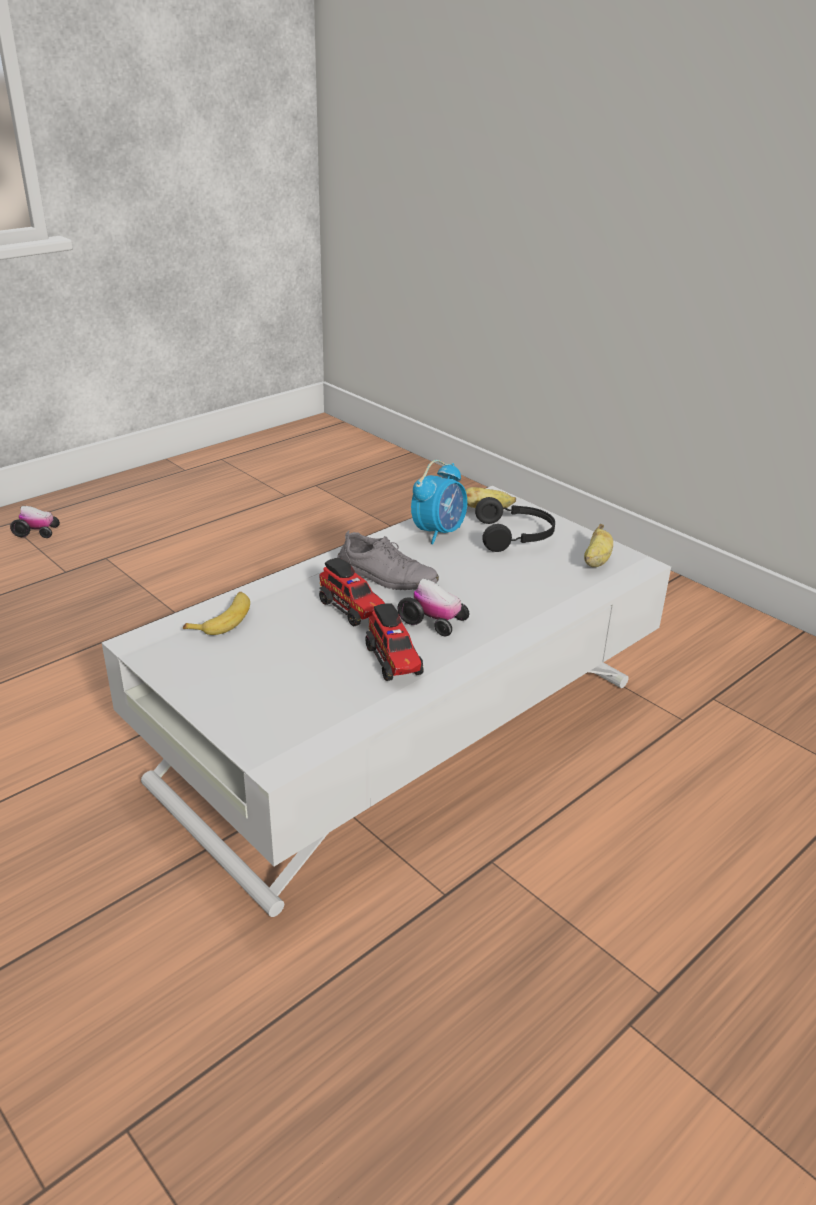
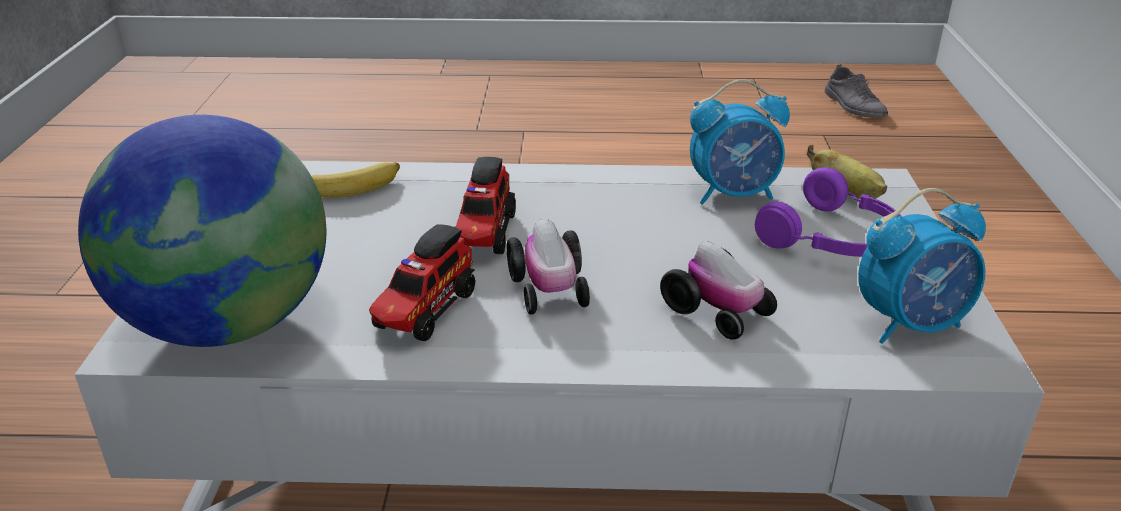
camera: 45 degrees right, 0 degrees up
(37, 532) = (501, 89): toy car -> toy car (717, 311)
(304, 723) = (229, 324): none -> globe
(386, 576) = (584, 216): grey shoe -> grey shoe (853, 105)
(515, 536) = (834, 239): black headphones -> purple headphones
(596, 561) = (911, 324): banana -> alarm clock

